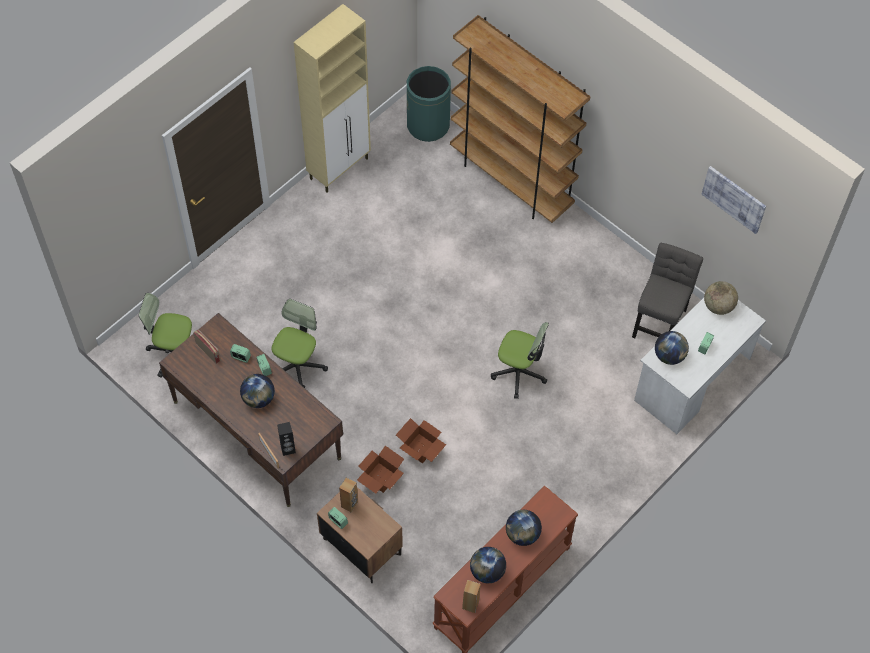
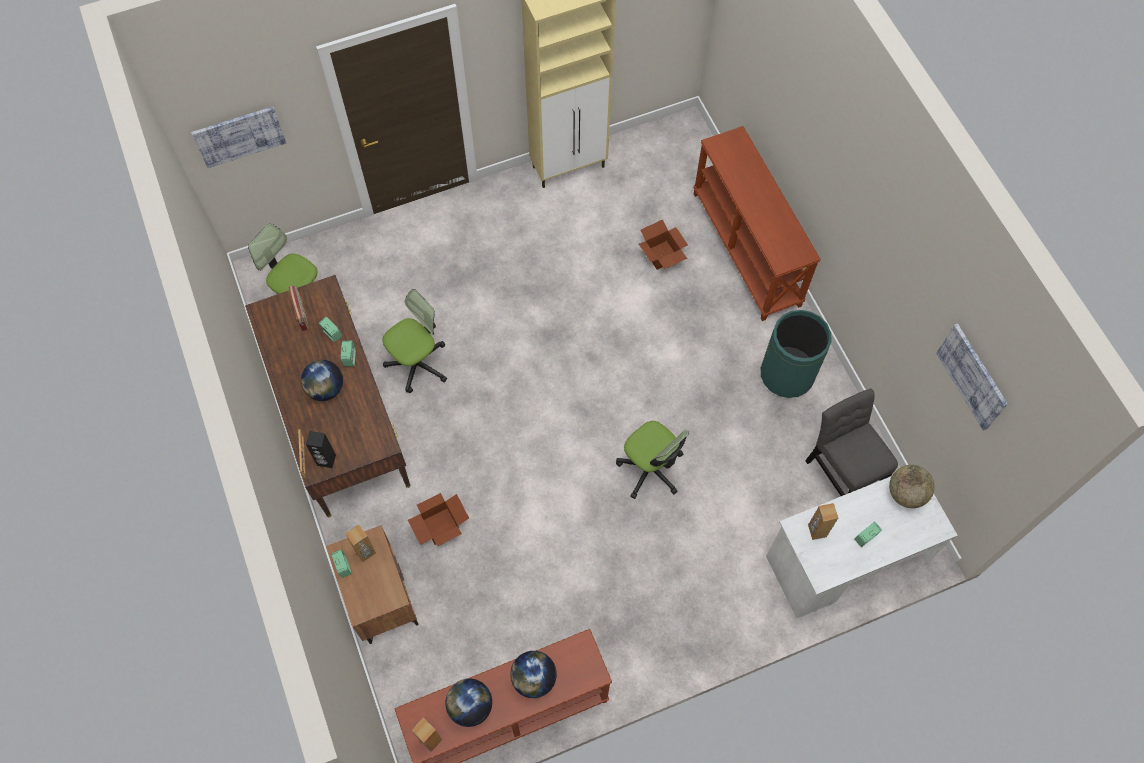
camera: 25 degrees right, 5 degrees up
(111, 228) = (239, 136): none -> picture
(420, 449) = (499, 512): cardboard box -> cardboard box (661, 256)
(428, 125) = (686, 154): green trash can -> green trash can (787, 374)
(511, 181) = (747, 249): brown bookcase -> brown console table
(660, 320) = (841, 473): grey chair -> grey chair turned 75 degrees counterclockwise
(669, 356) = (816, 531): globe -> brown speaker

